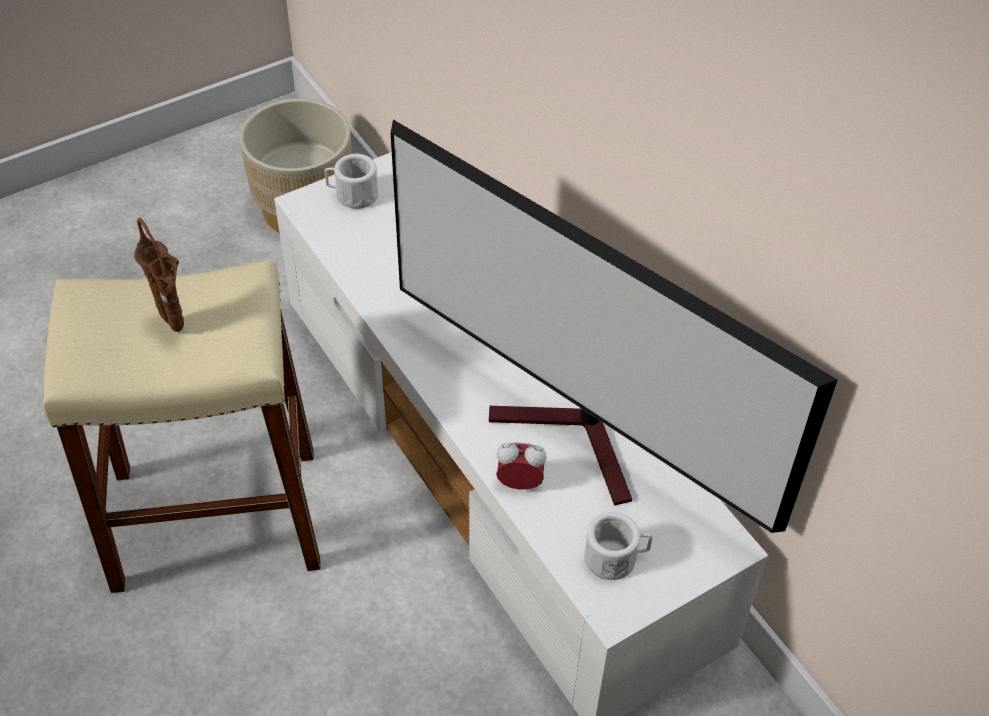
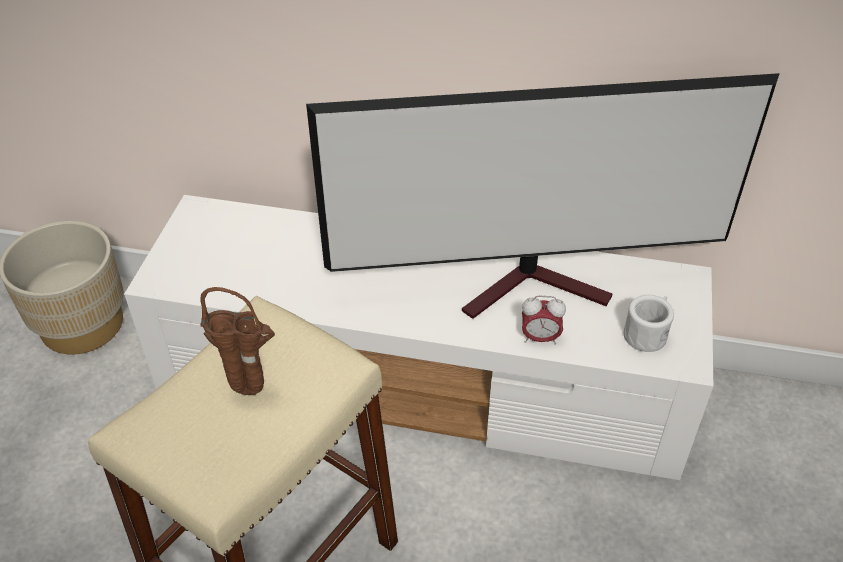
camera: 45 degrees left, 5 degrees down
(352, 195) = (184, 252): white mug -> none
(520, 483) = (540, 338): alarm clock -> alarm clock turned 135 degrees counterclockwise

